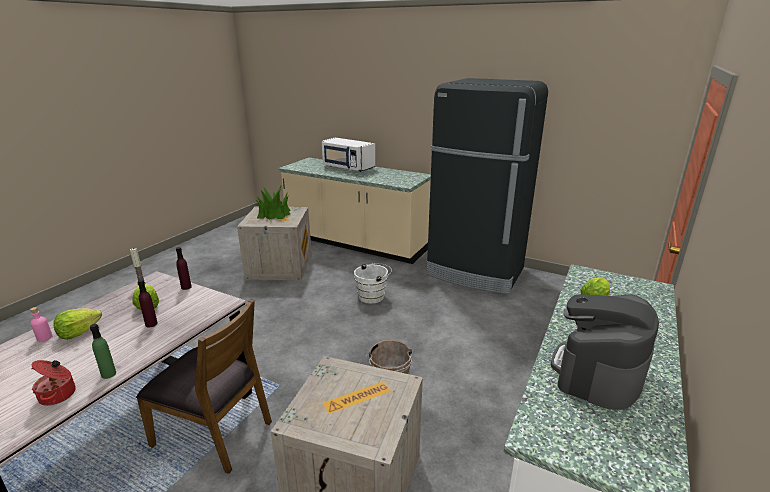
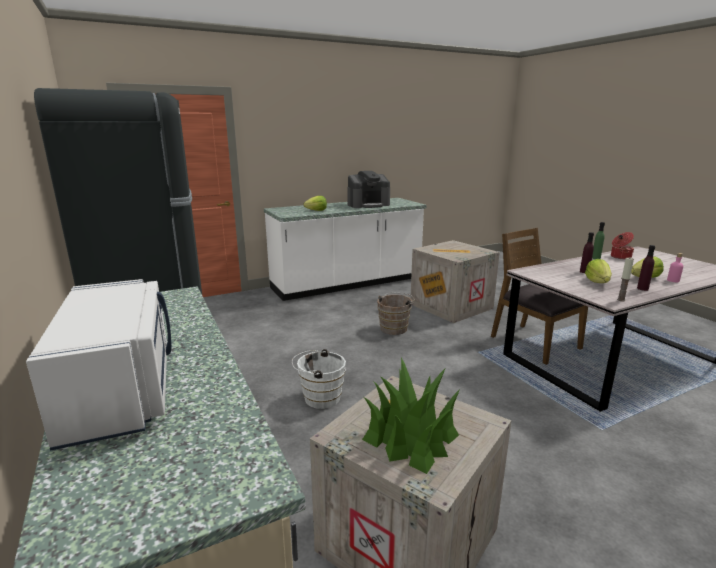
camera: 145 degrees left, 5 degrees down
(186, 287) = (566, 287): purple bottle -> purple bottle (642, 288)

